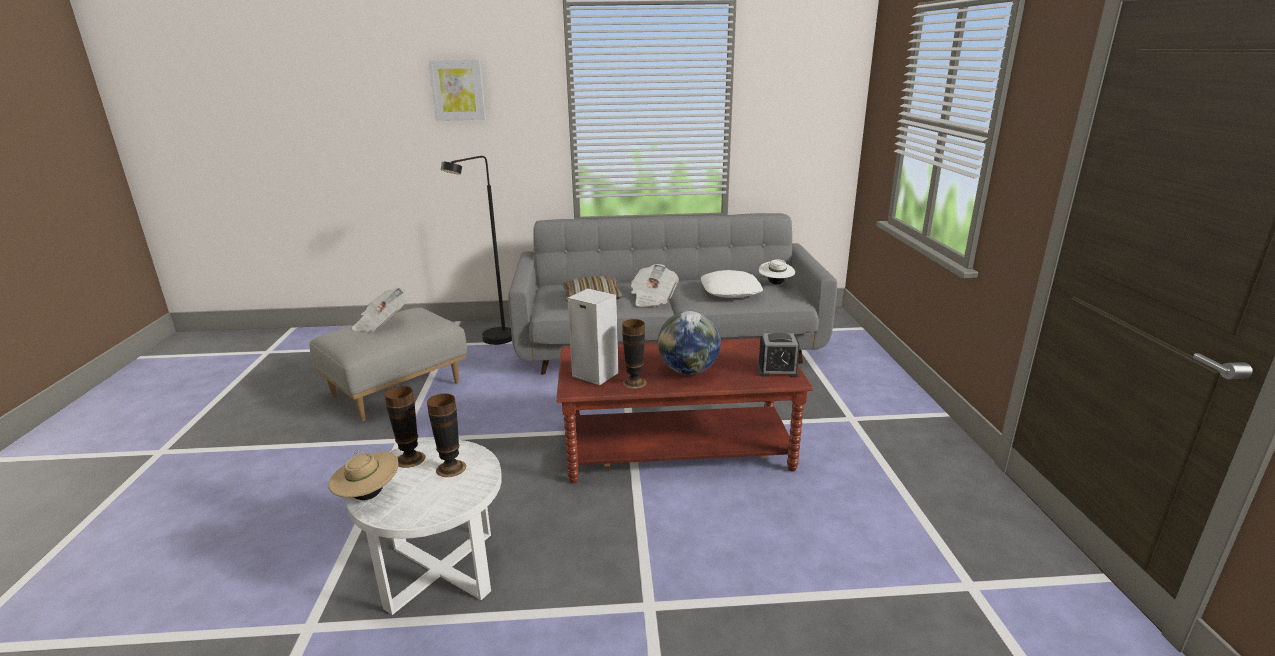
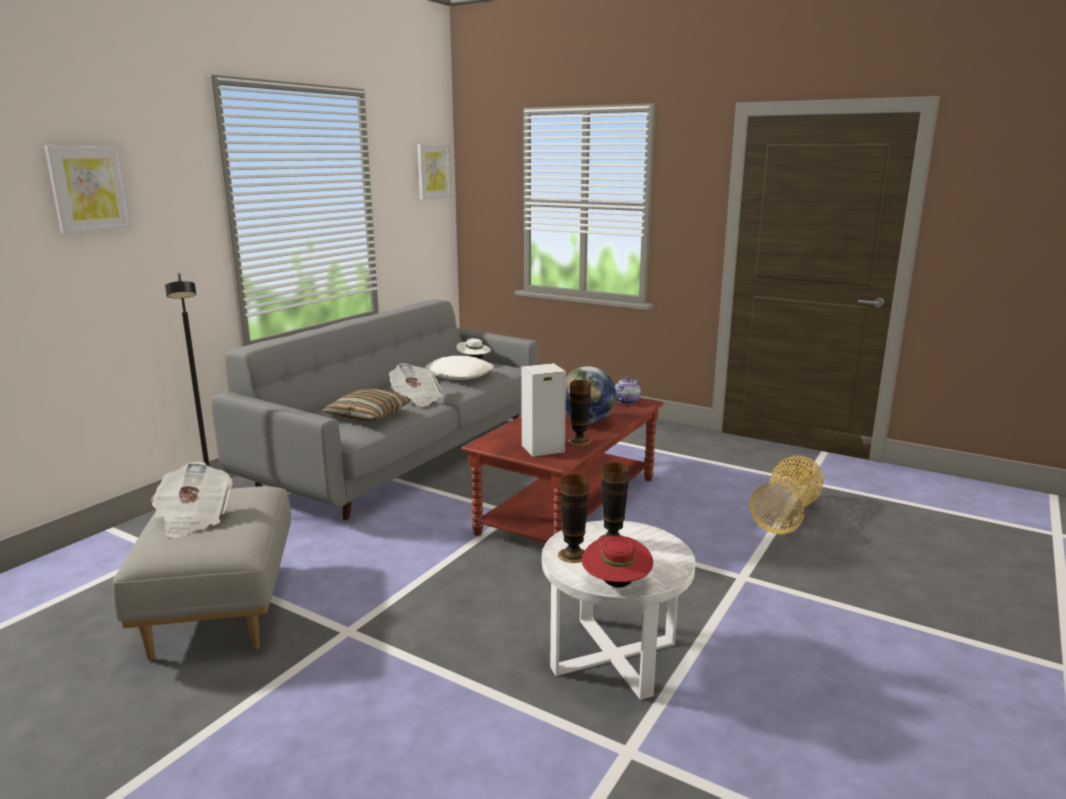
camera: 55 degrees left, 5 degrees down
(368, 495) = (616, 584): beige hat -> red hat
(777, 370) = (626, 401): alarm clock -> teapot
(829, 79) = (432, 171): none -> picture
(847, 596) = (787, 514): none -> basket

